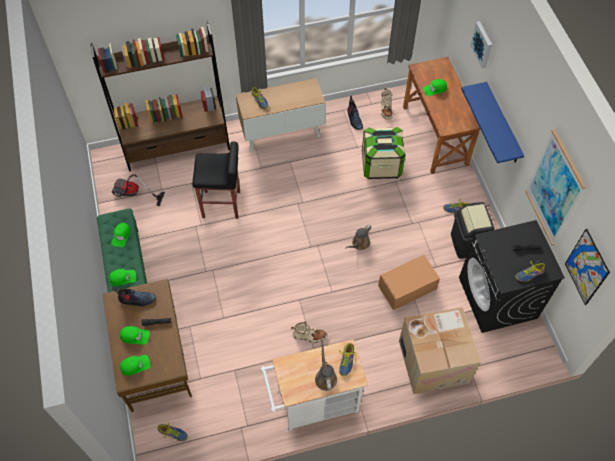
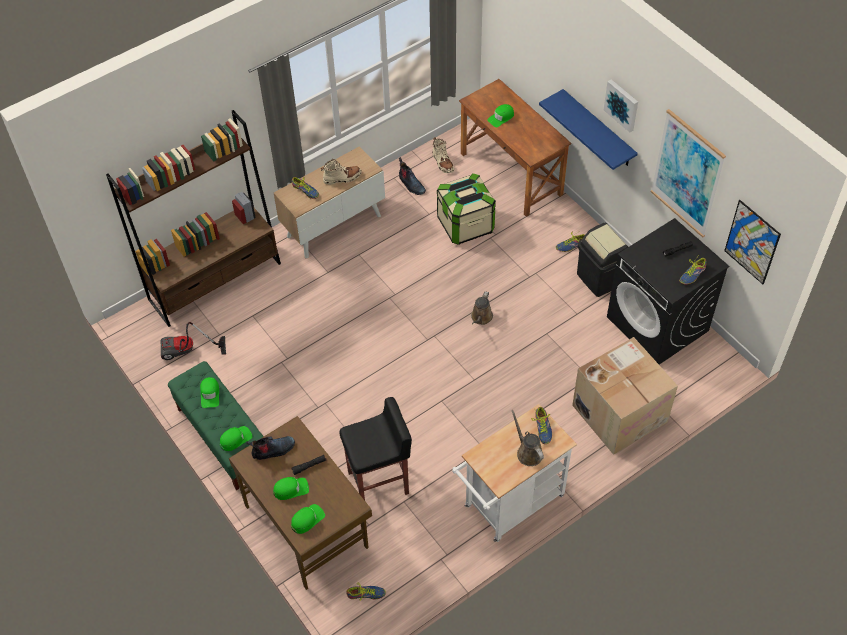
camera: 20 degrees left, 5 degrees down
(222, 205) = (301, 328): black stool -> black stool (379, 483)
(309, 336) = (471, 435): beige boot -> beige boot (342, 178)
(407, 287) = (555, 346): cardboard box -> none
(482, 44) = (546, 49): picture -> picture (622, 105)

